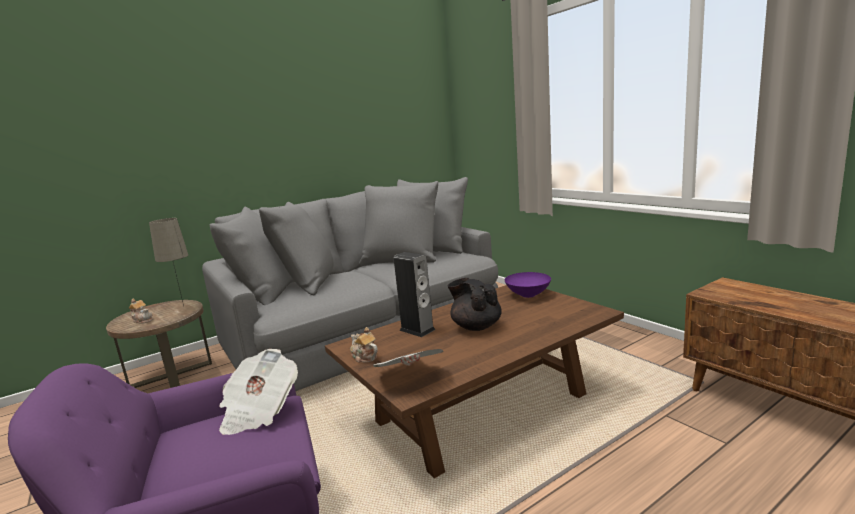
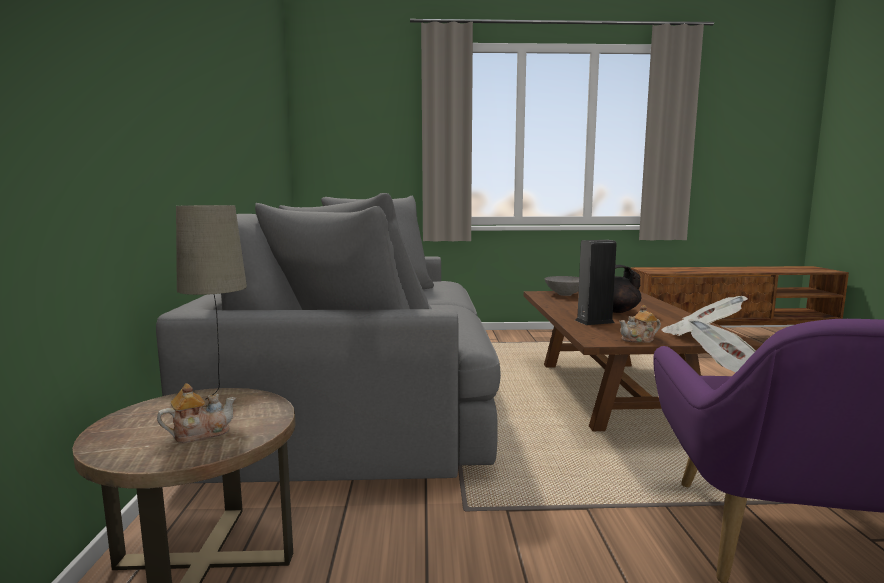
camera: 60 degrees left, 5 degrees down
(527, 295) = (564, 294): purple bowl -> grey bowl

